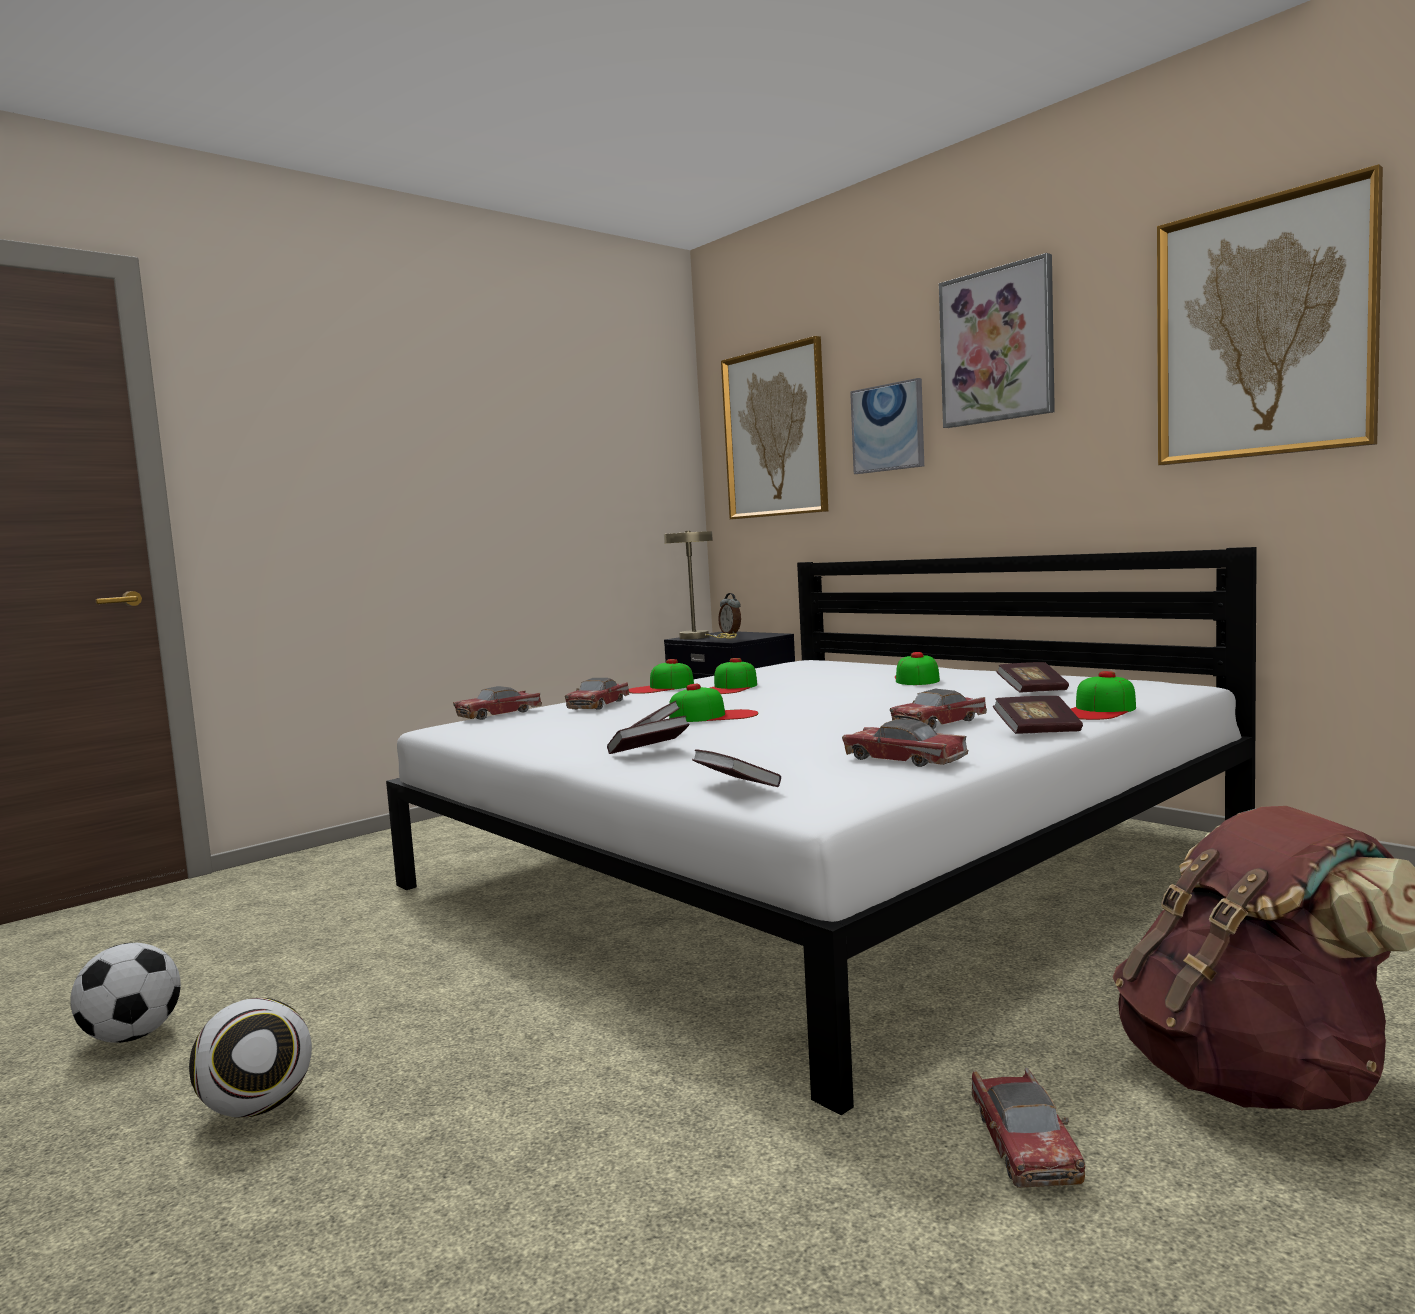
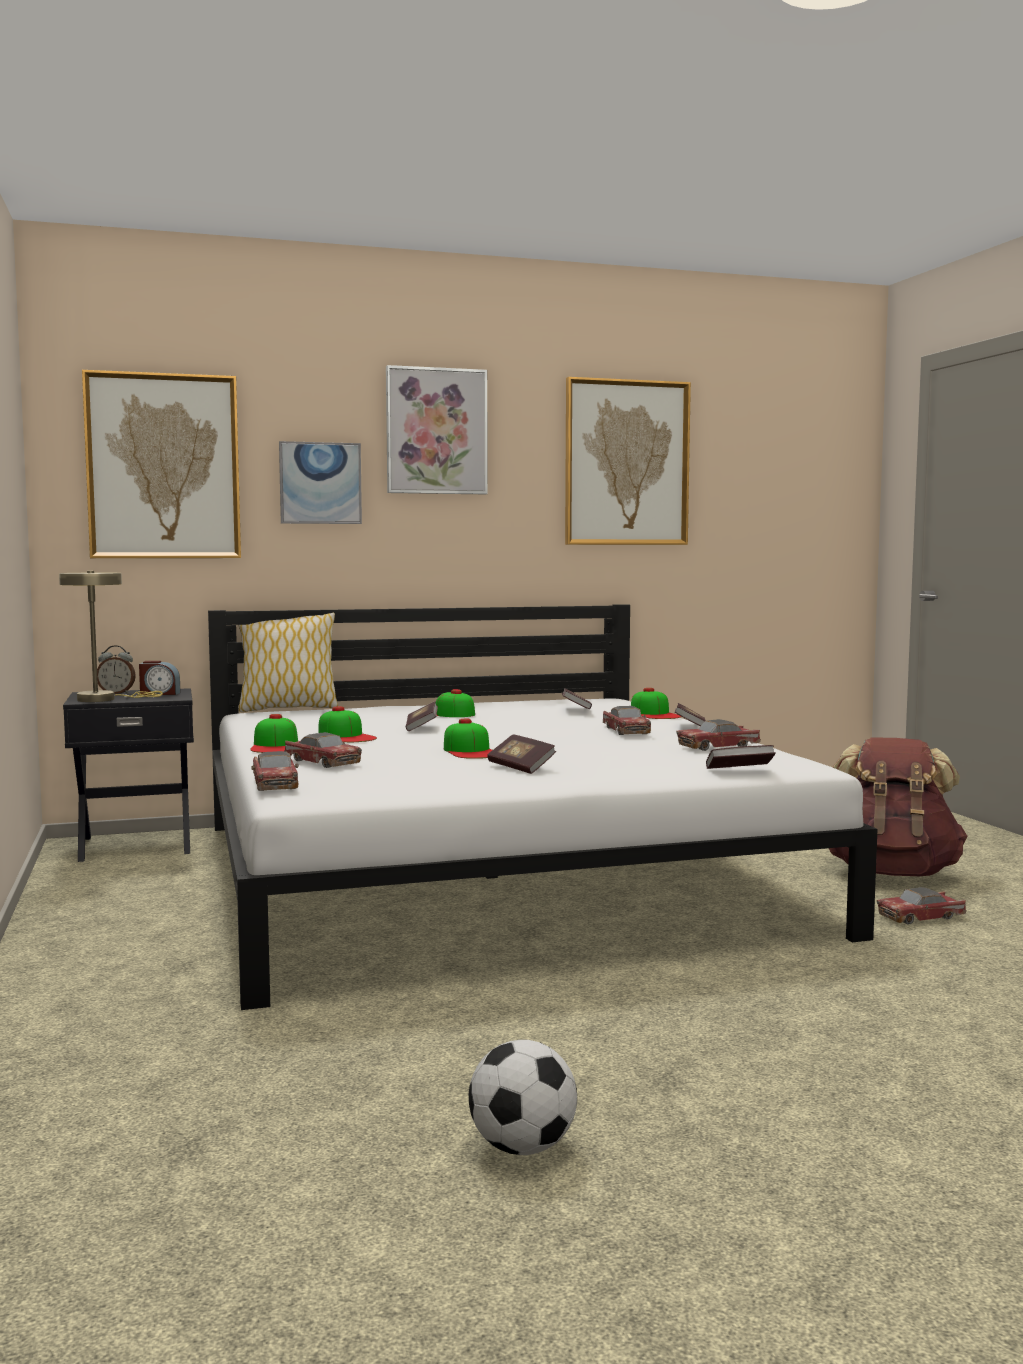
camera: 65 degrees left, 0 degrees up
(257, 1107) = (739, 1087): football -> none
(648, 751) = (588, 771): book -> book (421, 727)
(713, 716) = (470, 751): cap -> cap turned 135 degrees clockwise
(748, 636) = (159, 693): none -> alarm clock
(848, 660) = (288, 709): none -> pillow
(1024, 1143) = (921, 916): toy car -> toy car turned 135 degrees clockwise

